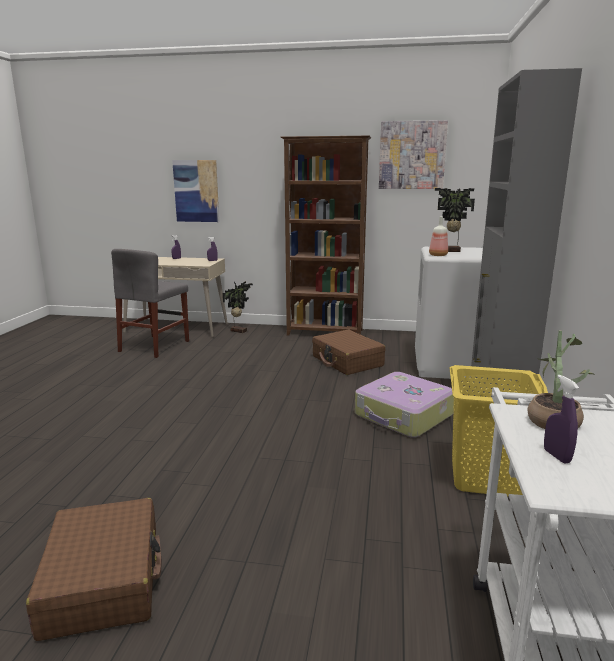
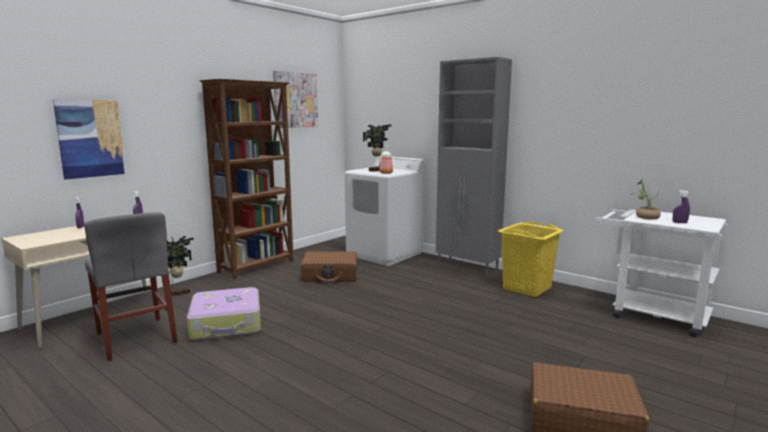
camera: 60 degrees left, 5 degrees down
(403, 416) = (439, 284): suitcase -> suitcase (227, 324)

